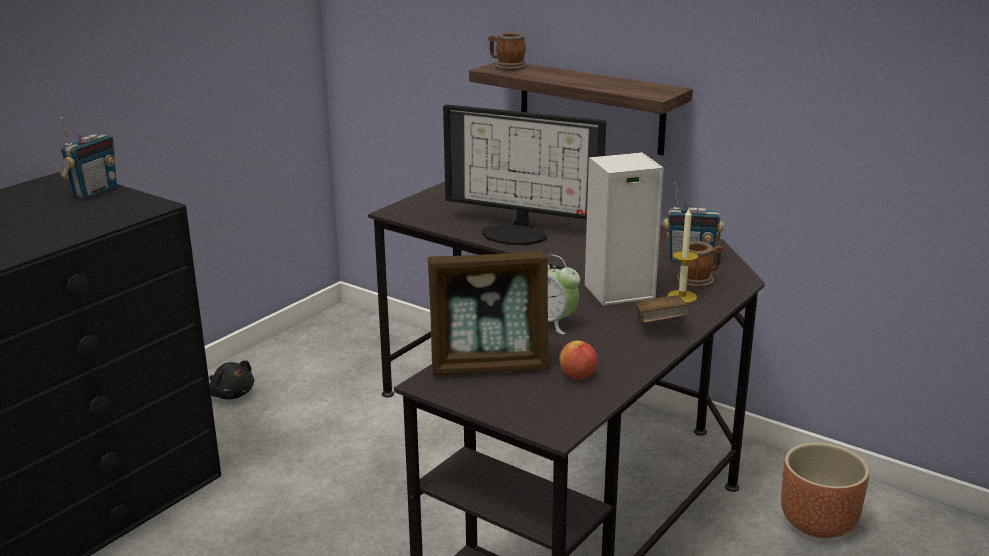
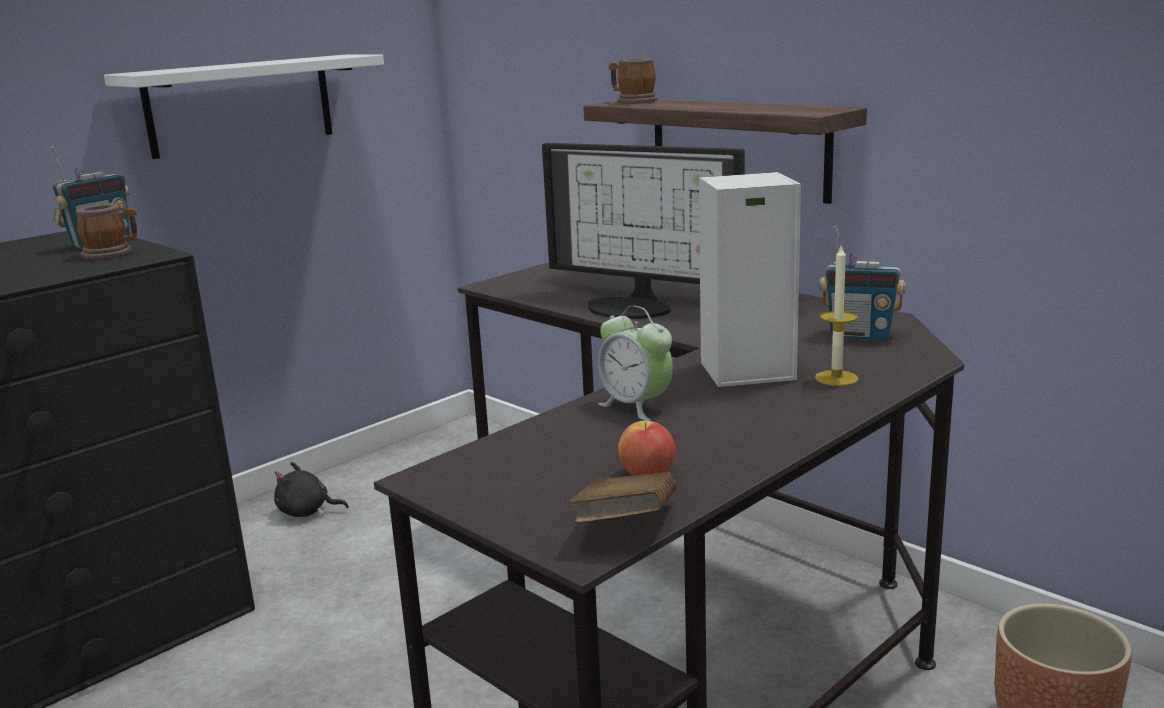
camera: 10 degrees right, 5 degrees down
(173, 58) = (241, 105): none -> white shelf
(231, 394) = (307, 512): black plush toy -> black plush toy turned 135 degrees clockwise
(489, 366) = (523, 458): picture frame -> none
(660, 324) = (793, 411): brown book -> brown book (626, 526)
(699, 280) = (866, 359): mug -> mug (113, 253)

